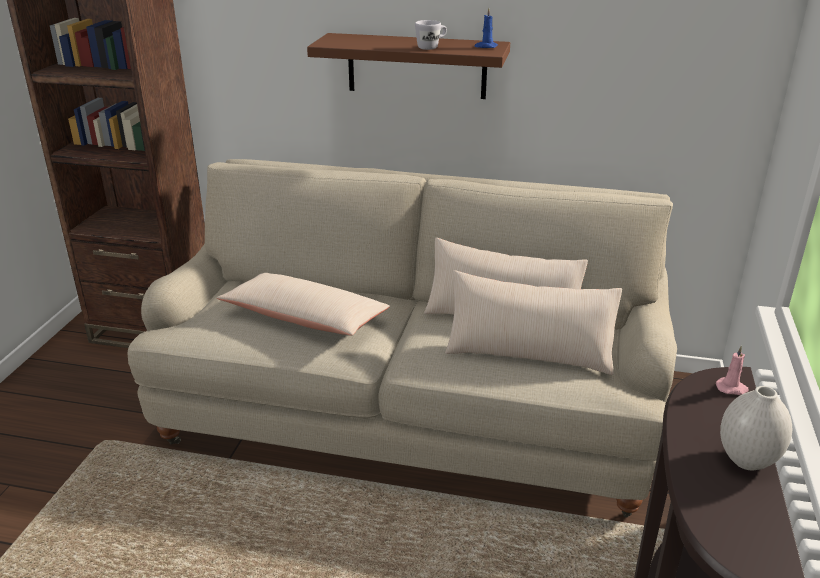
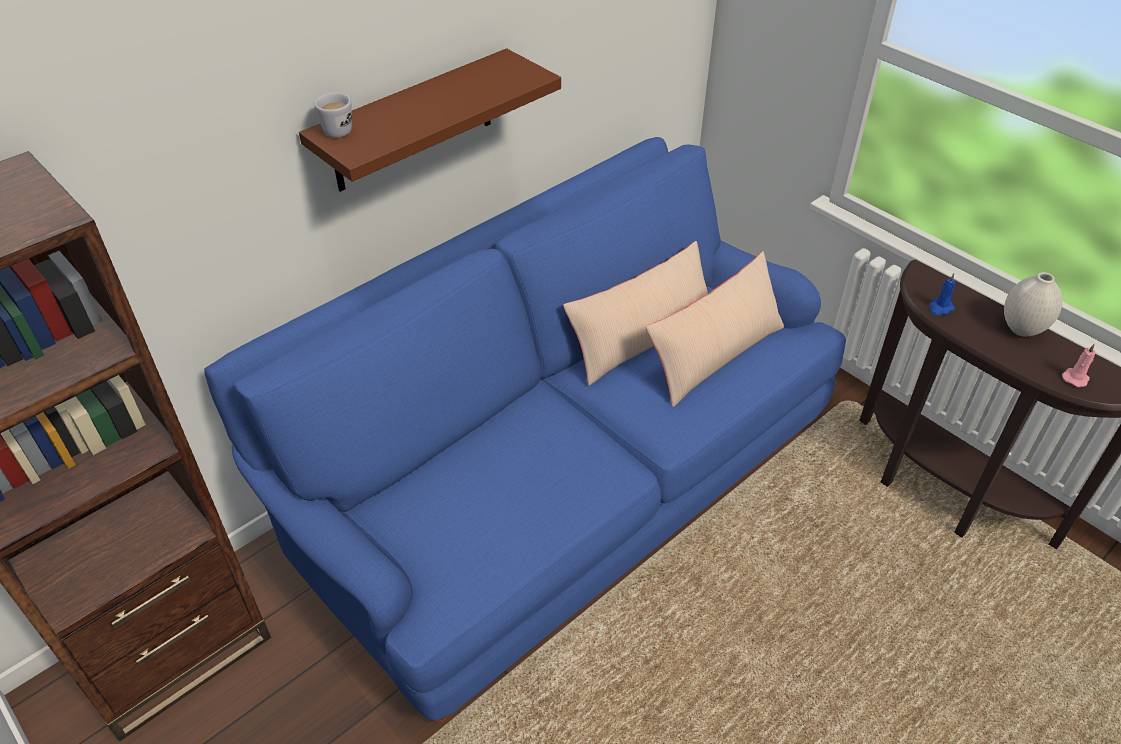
camera: 55 degrees left, 15 degrees up
(305, 318) = (518, 477): beige pillow -> none
(410, 411) = (560, 485): beige sofa -> blue sofa
(431, 47) = (471, 97): white mug -> white mug (339, 128)
(485, 46) = (511, 68): blue candle -> blue candle (940, 308)
(732, 388) = (937, 284): pink candle -> pink candle (1075, 377)

